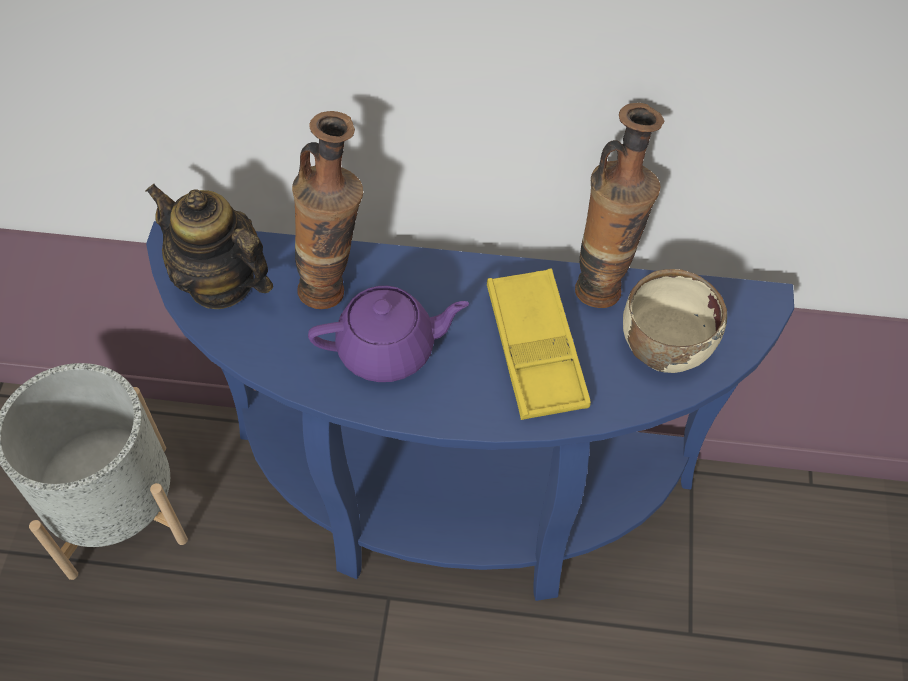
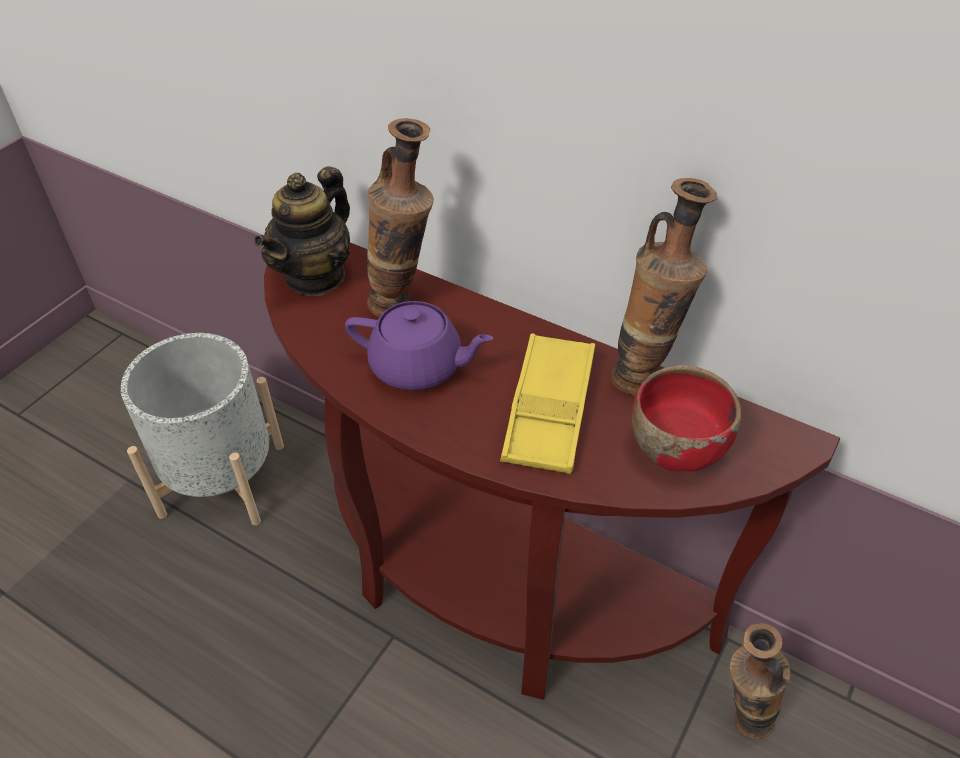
camera: 25 degrees right, 10 degrees down
(220, 282) = (315, 276): teapot -> teapot turned 120 degrees counterclockwise
(455, 507) = (490, 583): blue console table -> brown console table
(665, 345) = (676, 447): beige bowl -> red bowl
(732, 543) = (739, 722): none -> vase

